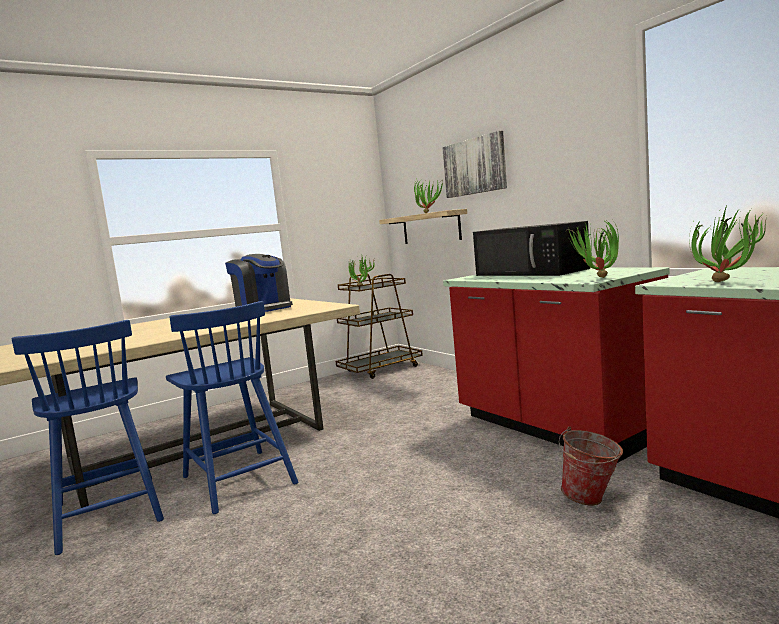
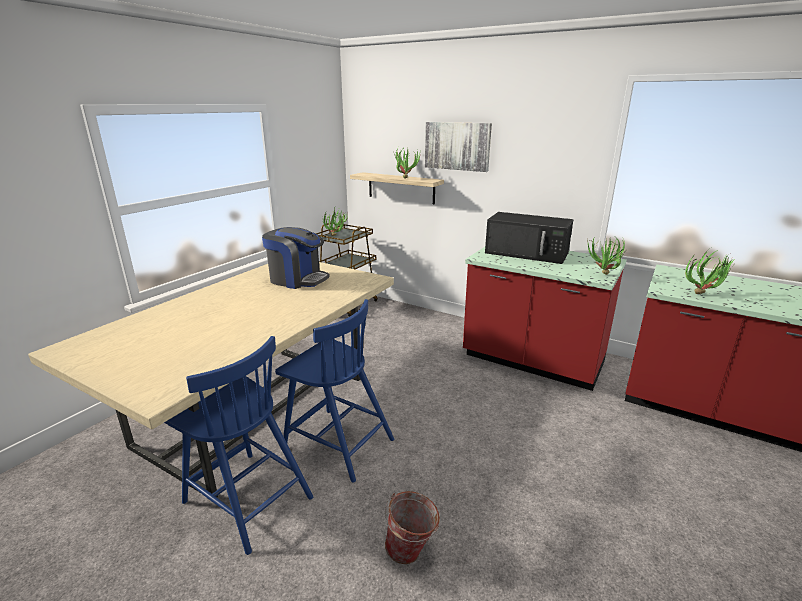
camera: 25 degrees left, 15 degrees up
(592, 500) = (601, 423): bucket -> bucket (411, 552)

